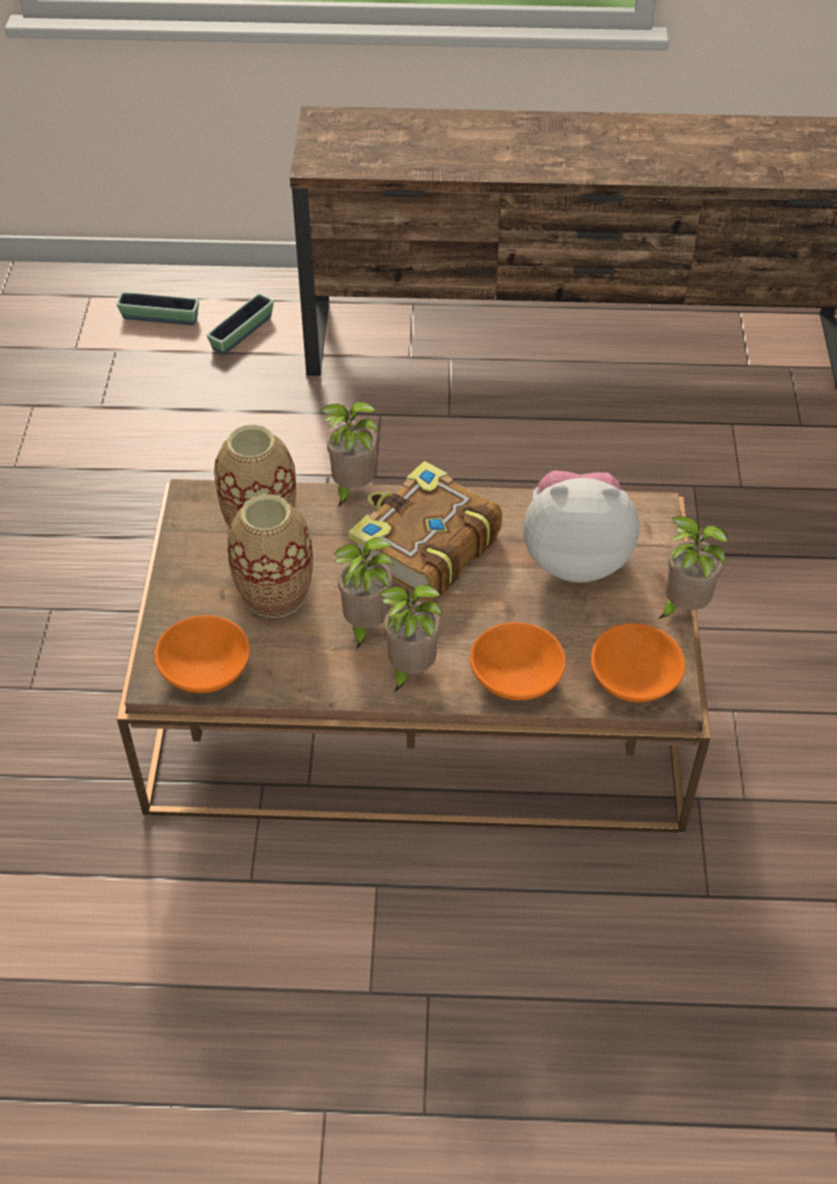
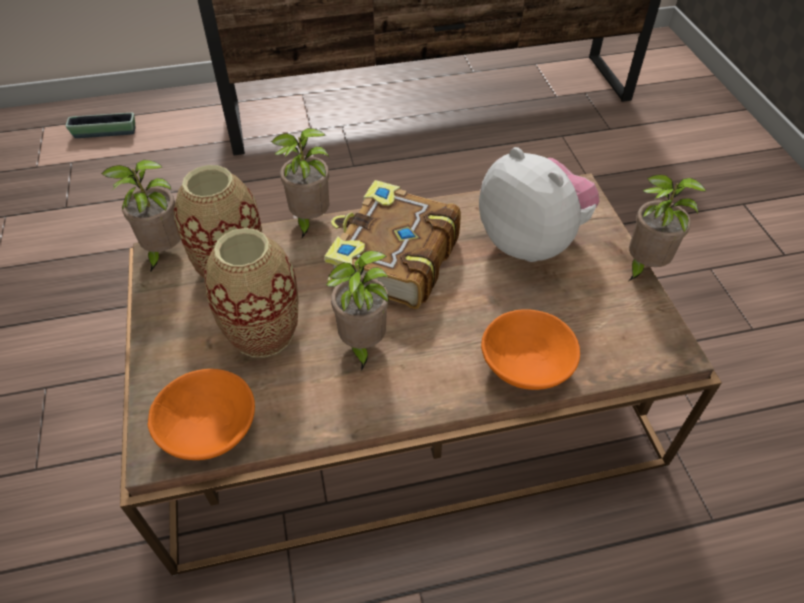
camera: 15 degrees left, 0 degrees up
(242, 333) = (174, 133): planter -> none
(409, 670) = (420, 380): potted plant -> potted plant (163, 252)
(575, 557) = (531, 241): plush toy -> plush toy turned 60 degrees clockwise
(634, 679) = (634, 342): orange bowl -> none

